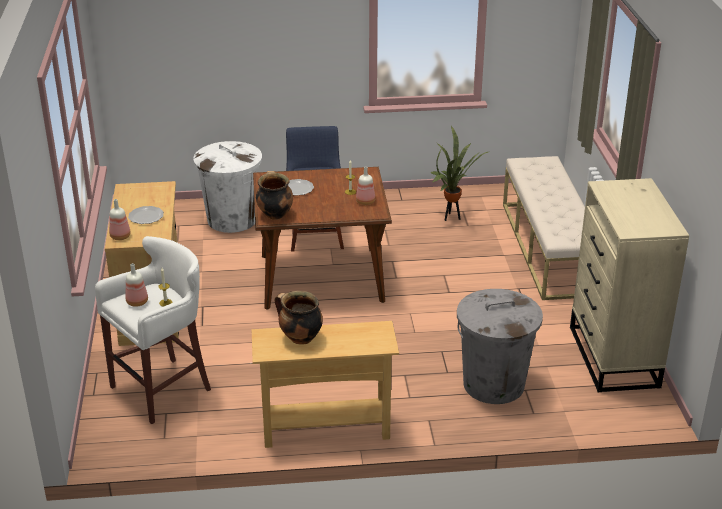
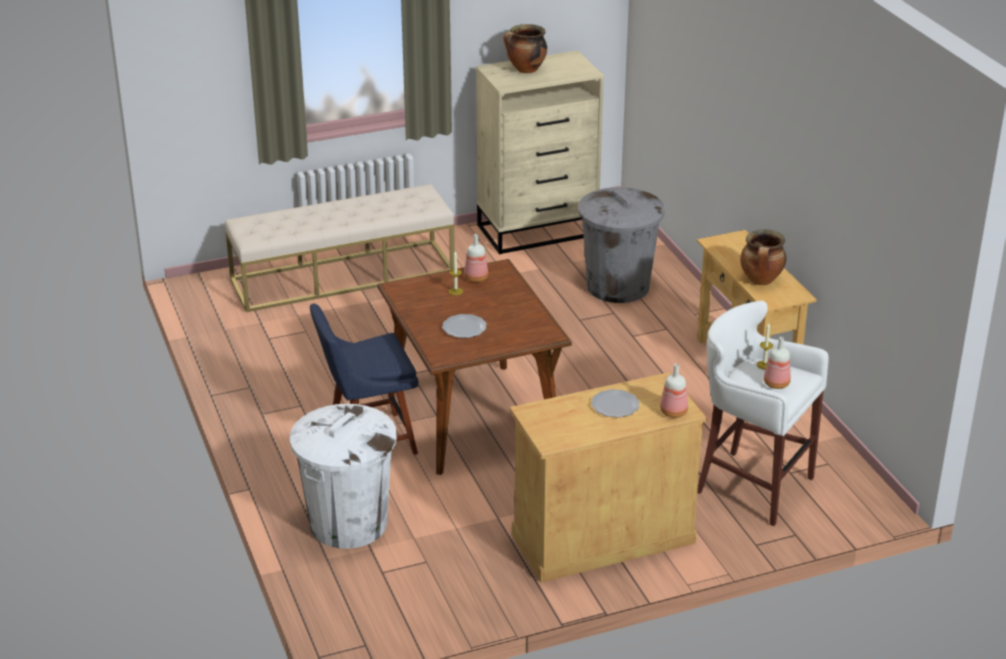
camera: 105 degrees left, 0 degrees up
(274, 214) = (536, 332): cooking pot -> cooking pot (526, 70)
(451, 217) = (288, 344): potted plant -> none

